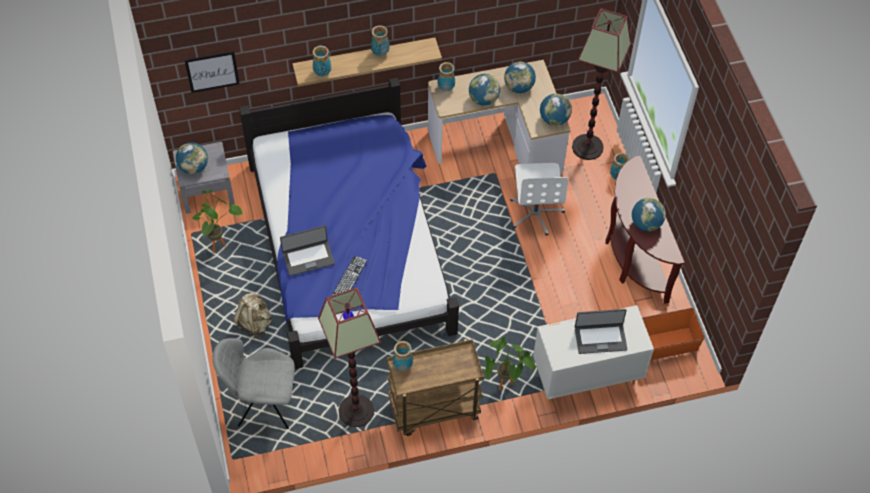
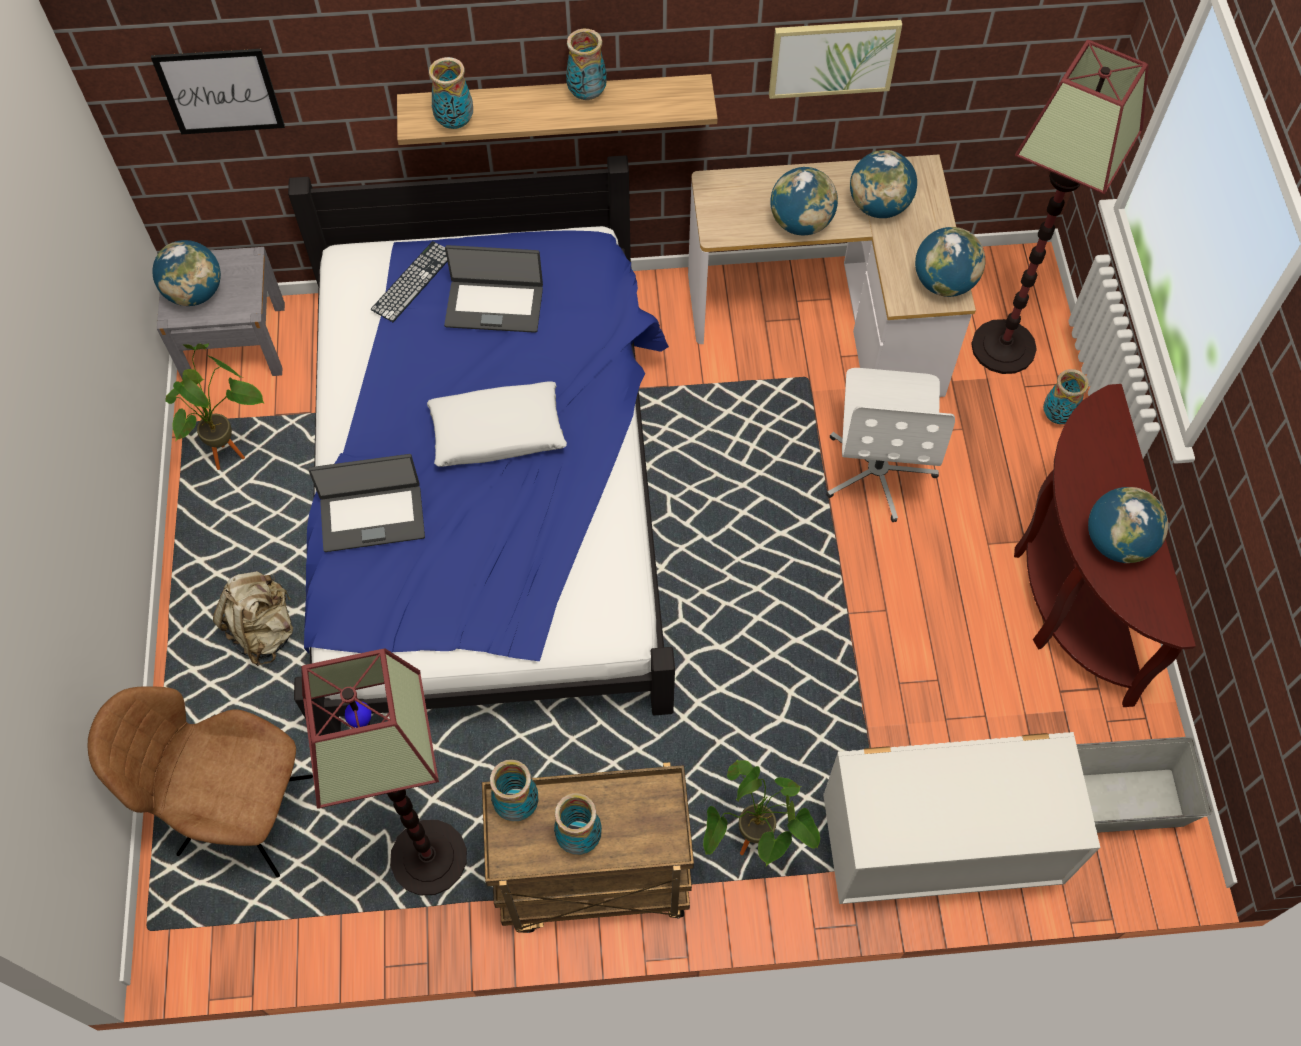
camera: 10 degrees right, 5 degrees up
(263, 404) = (240, 813): grey chair -> brown chair
(349, 278) = (449, 575): keyboard -> keyboard (413, 281)
(358, 213) = (497, 432): none -> white pillow
(446, 88) = (726, 189): vase -> vase (578, 836)
(489, 23) = (833, 57): none -> picture
(600, 338) = (978, 802): laptop -> laptop (494, 305)
(666, 344) = (1117, 802): orange storage box -> grey storage box

